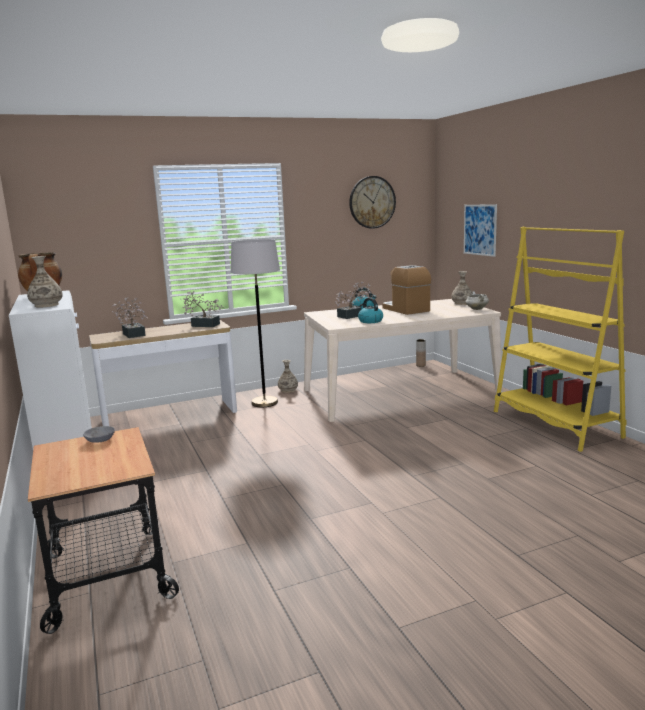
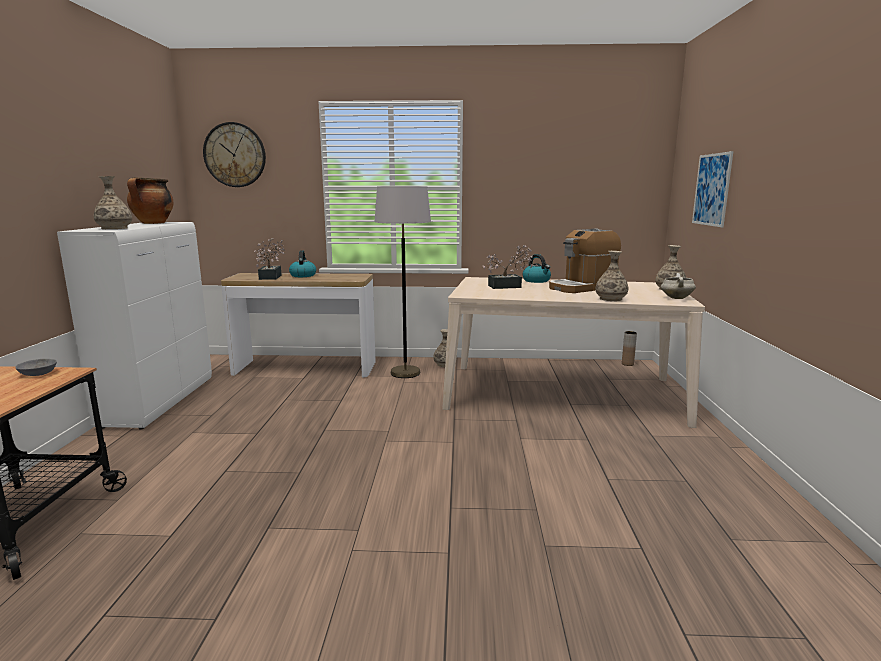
camera: 25 degrees right, 0 degrees up
(203, 325) = (345, 276): potted plant -> none
(370, 321) = (513, 294): kettle -> kettle (303, 275)
(372, 202) = (580, 152): wall clock -> wall clock (235, 155)
(405, 309) = (582, 287): coffee machine -> coffee machine turned 120 degrees counterclockwise
(439, 315) = (611, 299): none -> vase
(555, 424) = (739, 487): yellow bookcase -> none

